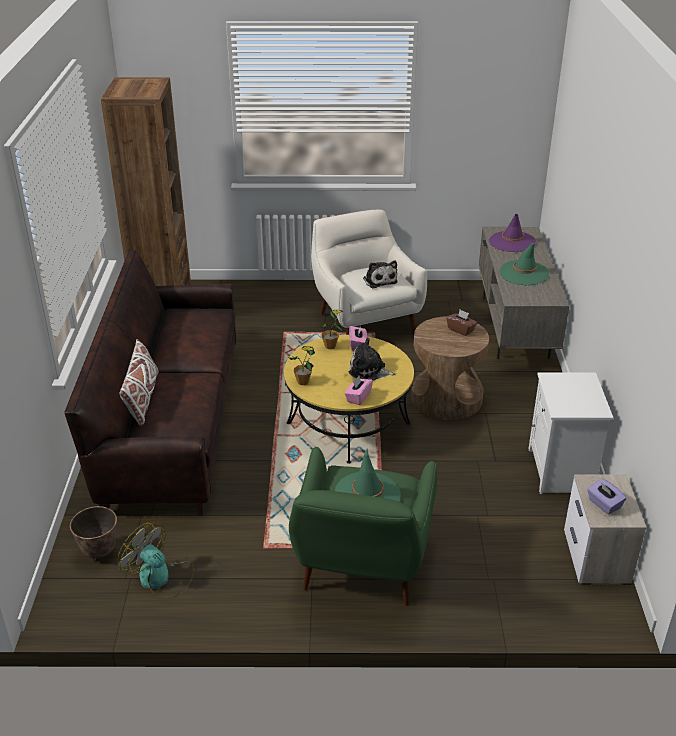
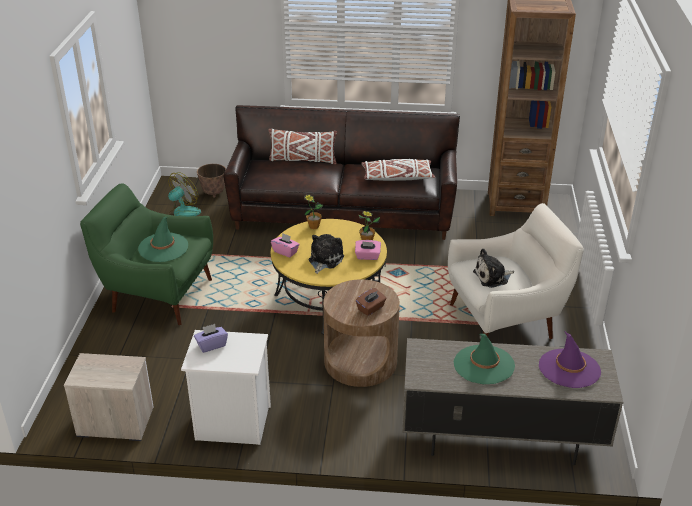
camera: 95 degrees right, 0 degrees up
(196, 328) = (397, 177): none -> white pillow
(604, 504) = (101, 366): purple tissue box -> purple tissue box (211, 345)

